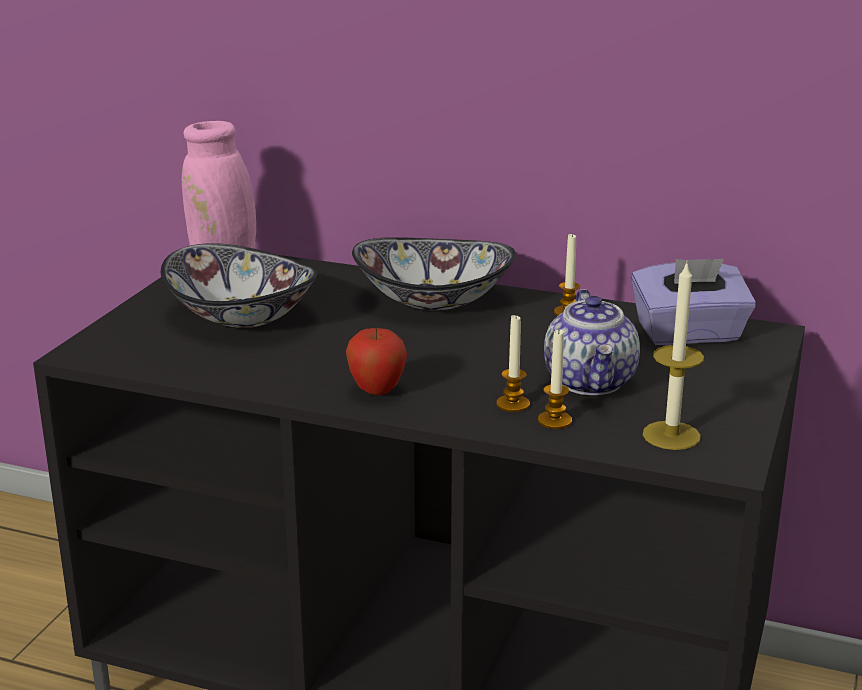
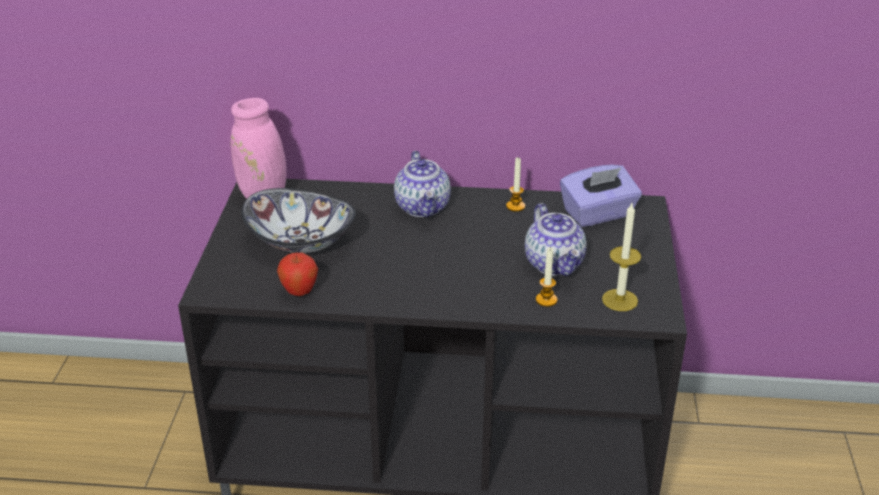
camera: 15 degrees left, 10 degrees up
(377, 391) = (425, 293): apple -> apple (299, 292)
(434, 300) = (423, 207): bowl -> teapot
(513, 404) = (515, 291): candle -> none

